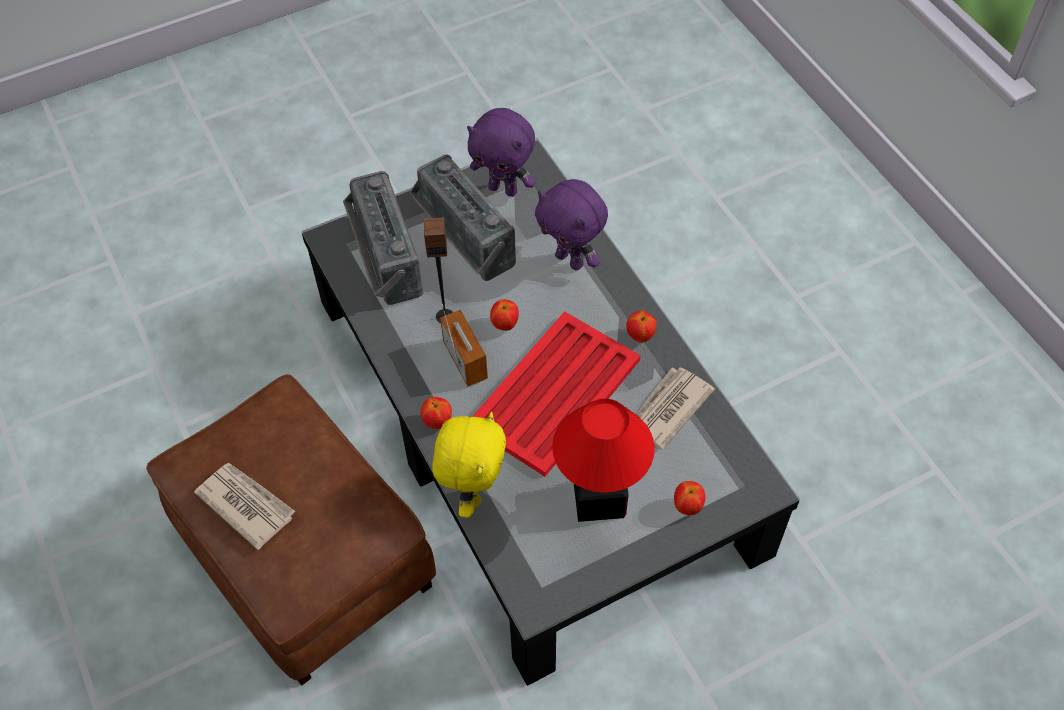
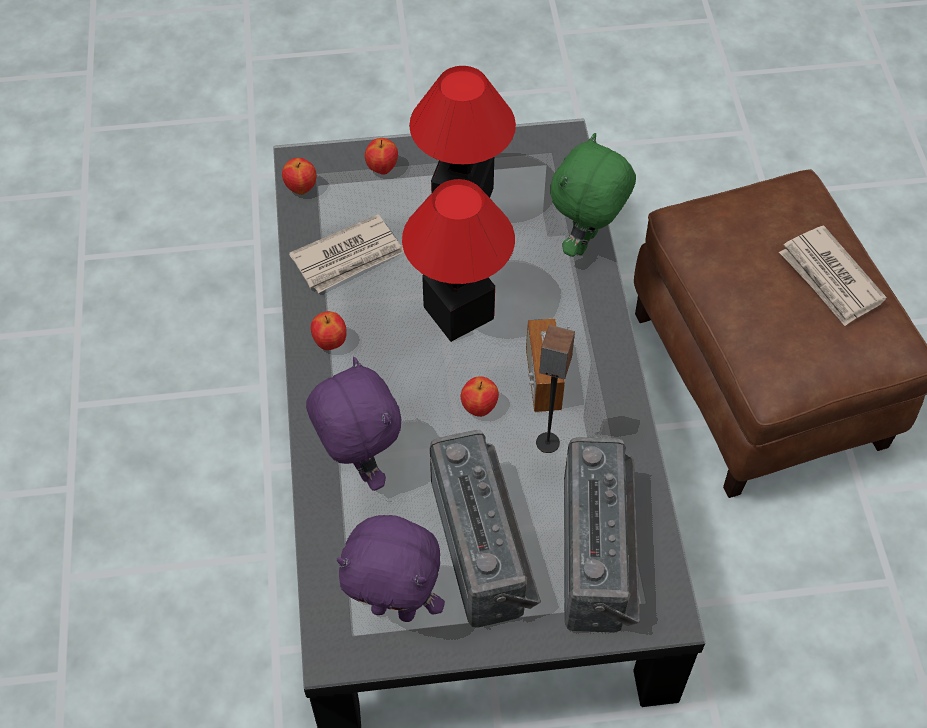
camera: 160 degrees left, 0 degrees up
(437, 422) = (599, 322): apple -> apple (301, 188)
(472, 492) = (586, 243): yellow plush toy -> green plush toy
(504, 189) = (395, 608): purple plush toy -> purple plush toy turned 150 degrees clockwise
(553, 394) = (460, 311): red tray -> table lamp

